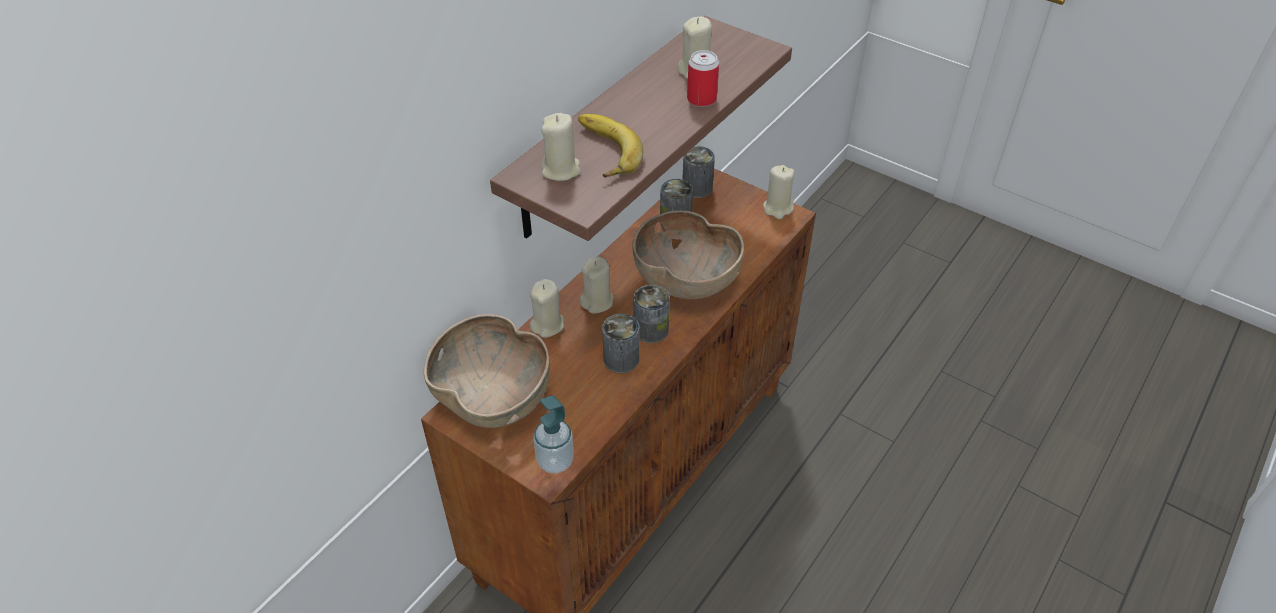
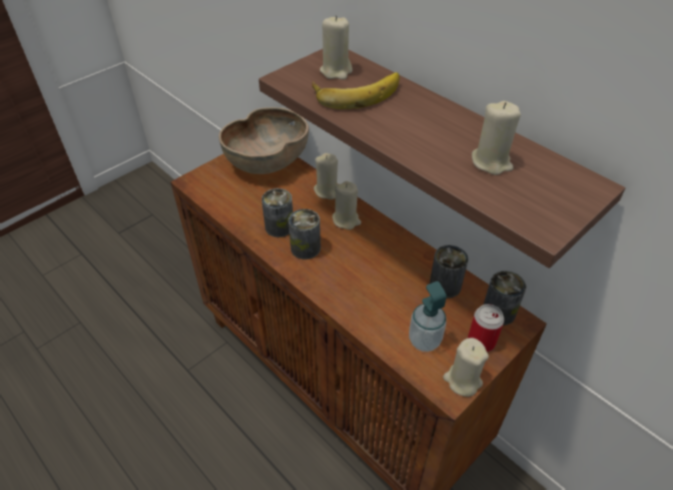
camera: 100 degrees right, 0 degrees up
(555, 461) = (201, 185): soap dispenser -> soap dispenser (424, 340)
(685, 281) = (359, 280): brown bowl -> none
(701, 99) = (433, 159): can -> can (481, 341)

